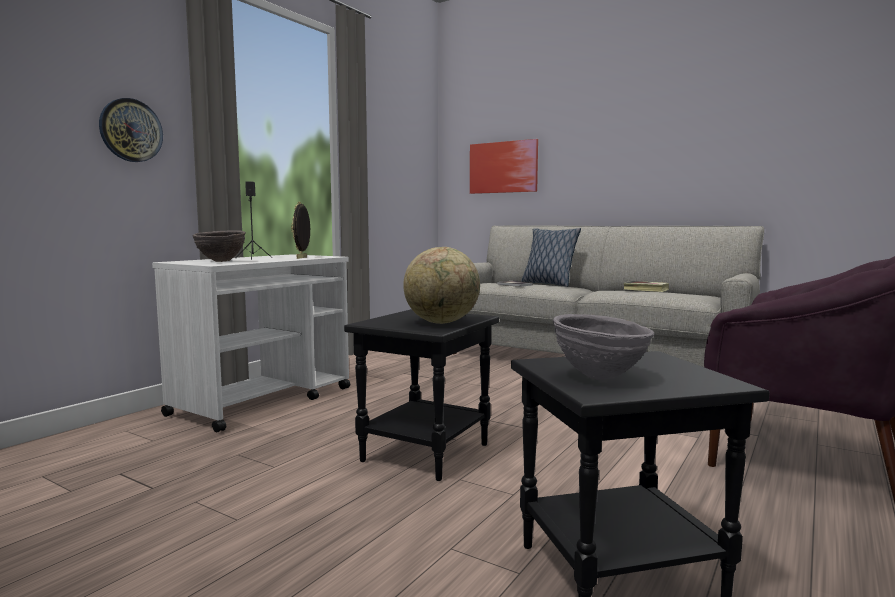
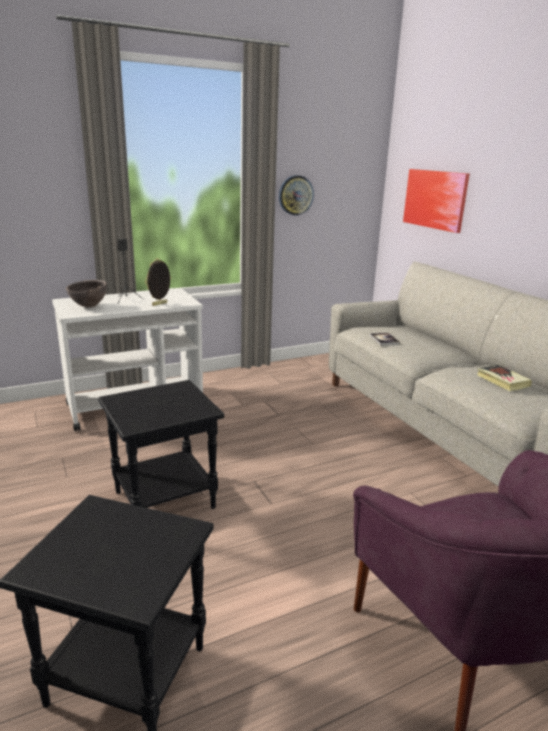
camera: 30 degrees right, 15 degrees up
(131, 130) = (43, 195): wall clock -> wall clock (295, 195)
(442, 322) = (160, 413): globe -> none
(548, 284) = (431, 341): pillow -> none
(600, 377) = (81, 548): grey bowl -> none

